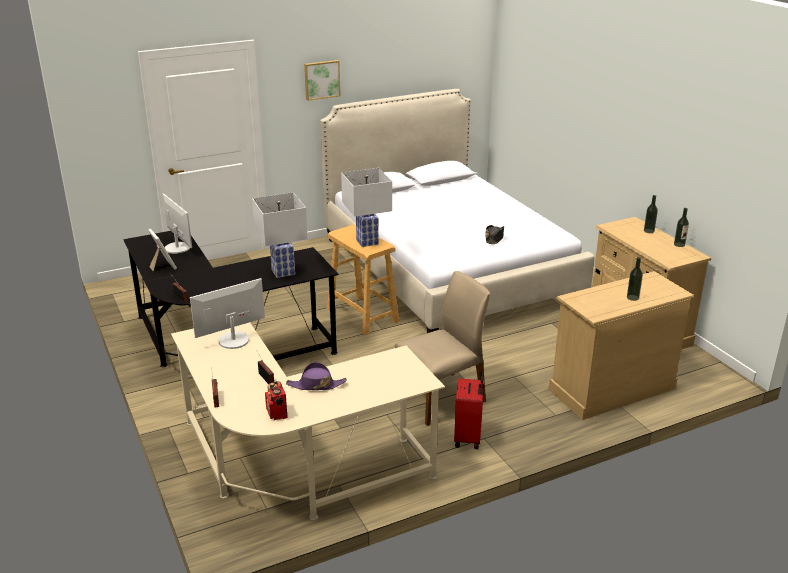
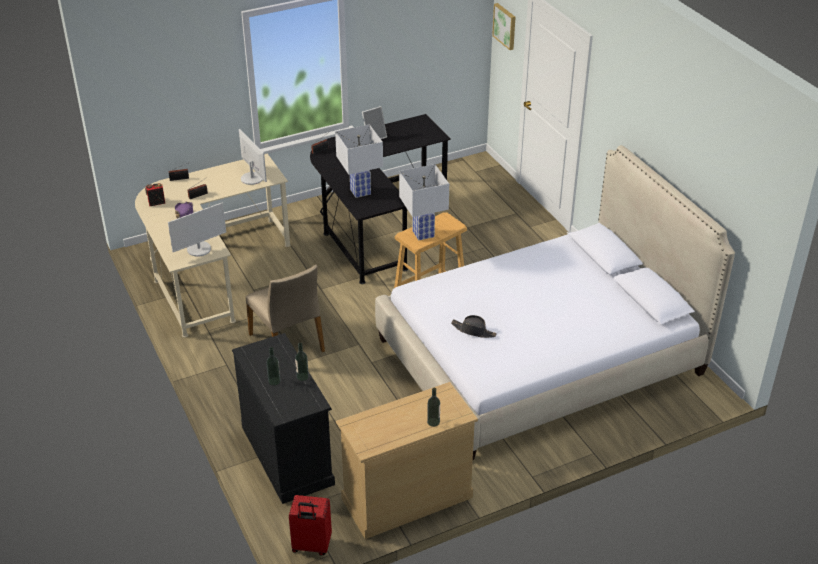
camera: 90 degrees right, 10 degrees up
(177, 248) = (408, 139): monitor -> monitor (199, 249)
(321, 79) = (628, 114): picture -> picture (505, 26)
(469, 438) = (228, 356): red suitcase -> red suitcase (311, 546)
(611, 389) = (287, 455): beige dresser -> black dresser
(679, 244) = (395, 440): bottle -> bottle (302, 377)

